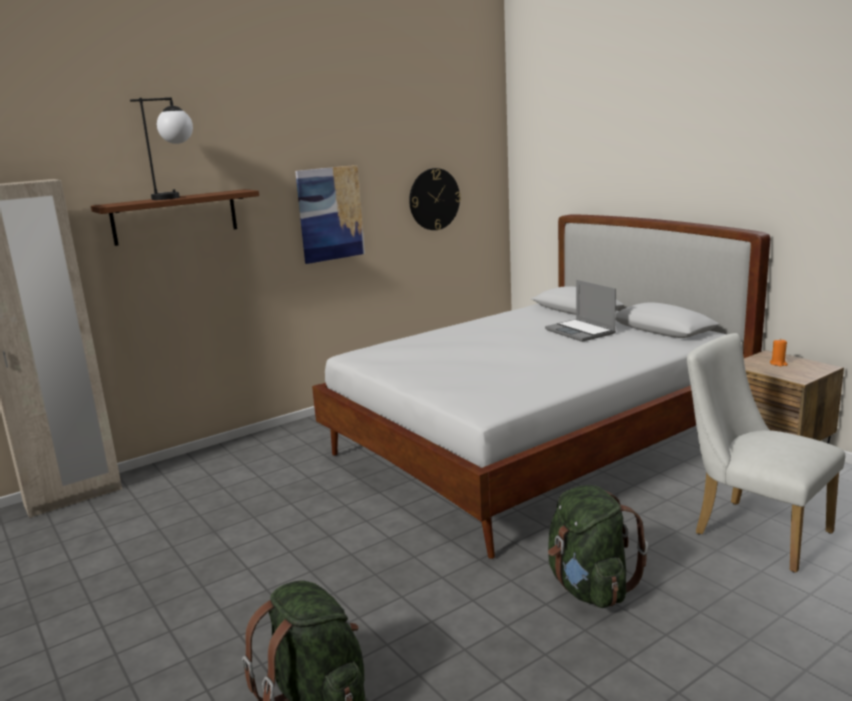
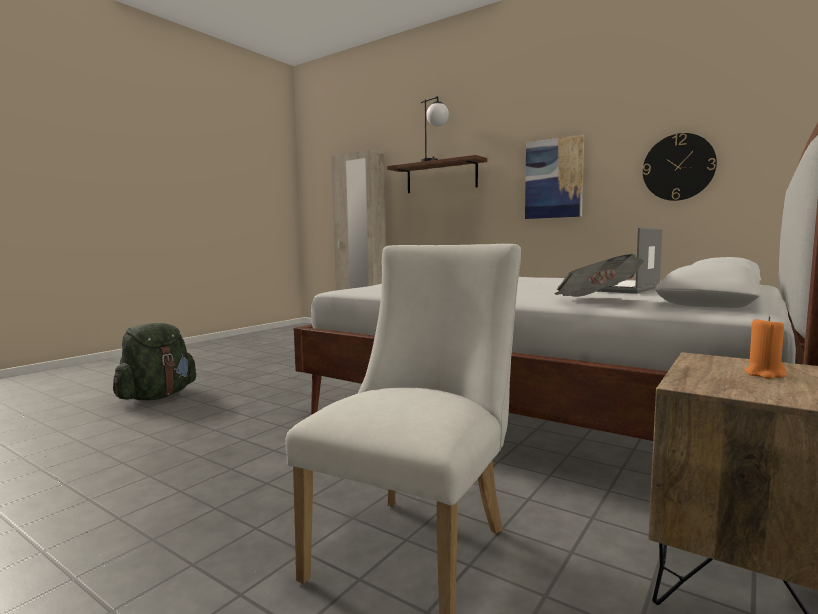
camera: 70 degrees right, 10 degrees down
(589, 588) = (266, 453): green backpack -> none
(654, 348) = (596, 300): none -> newspaper

